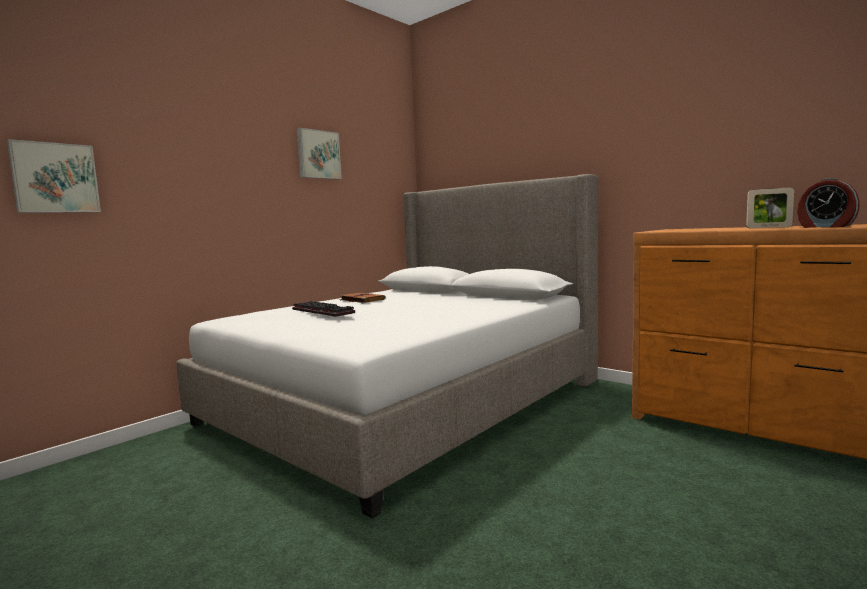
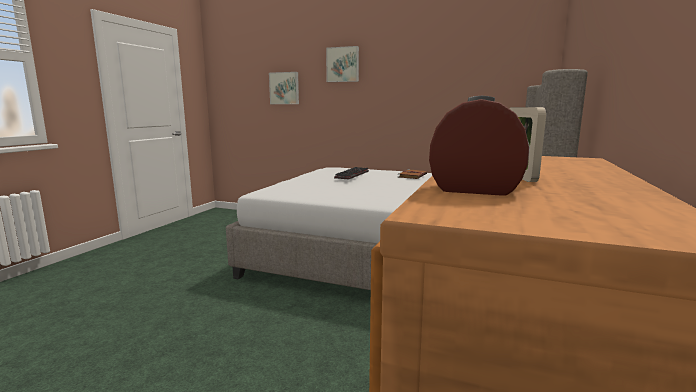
camera: 70 degrees right, 5 degrees up
(318, 154) = (434, 59): picture -> picture (343, 64)
(825, 227) = (474, 189): alarm clock -> alarm clock turned 75 degrees clockwise

